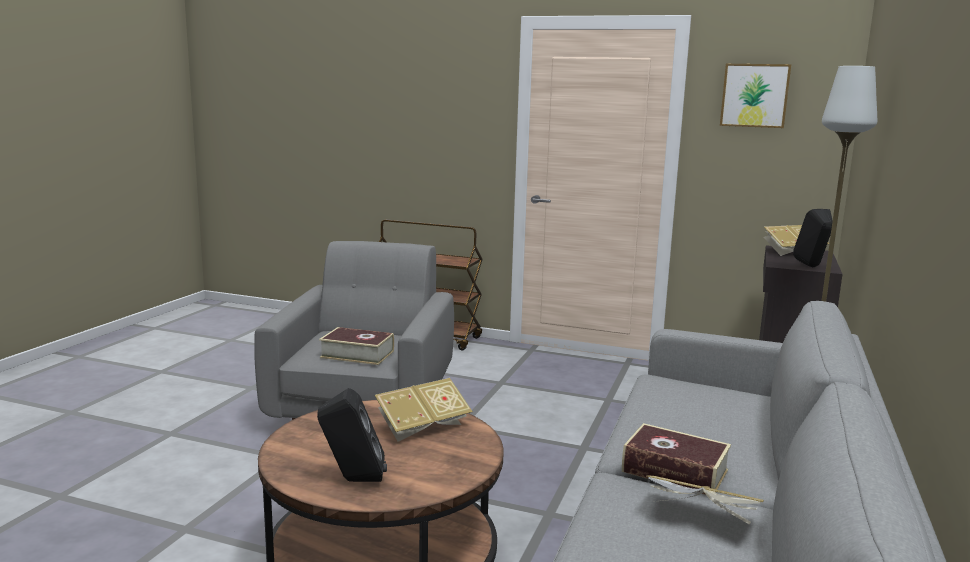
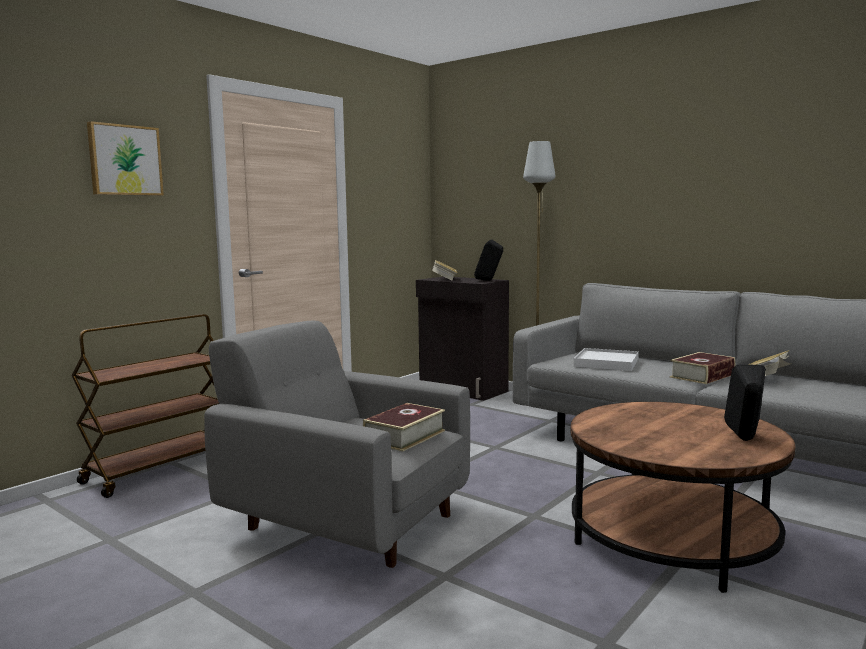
camera: 70 degrees left, 5 degrees down
(422, 427) = (636, 417): book -> none
(684, 408) = (606, 363): none -> white tray
(754, 95) = (384, 167): picture -> picture (124, 160)

